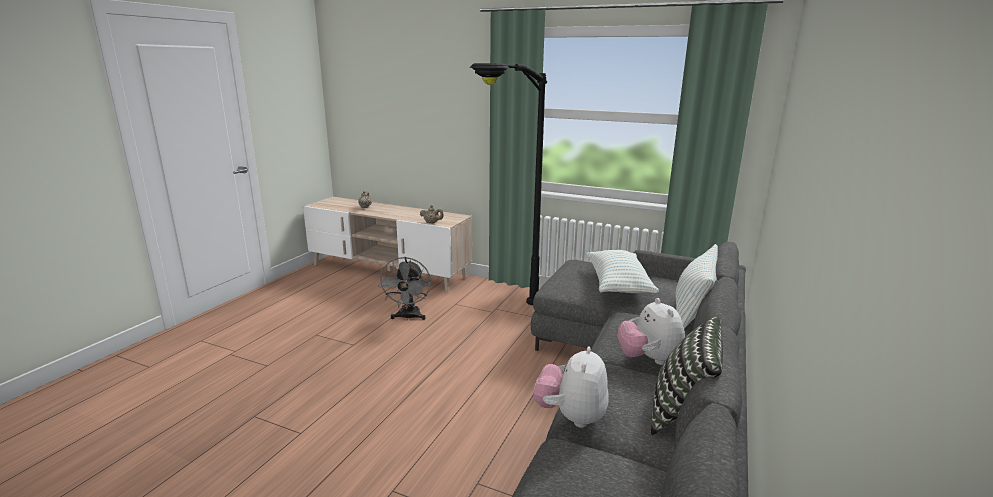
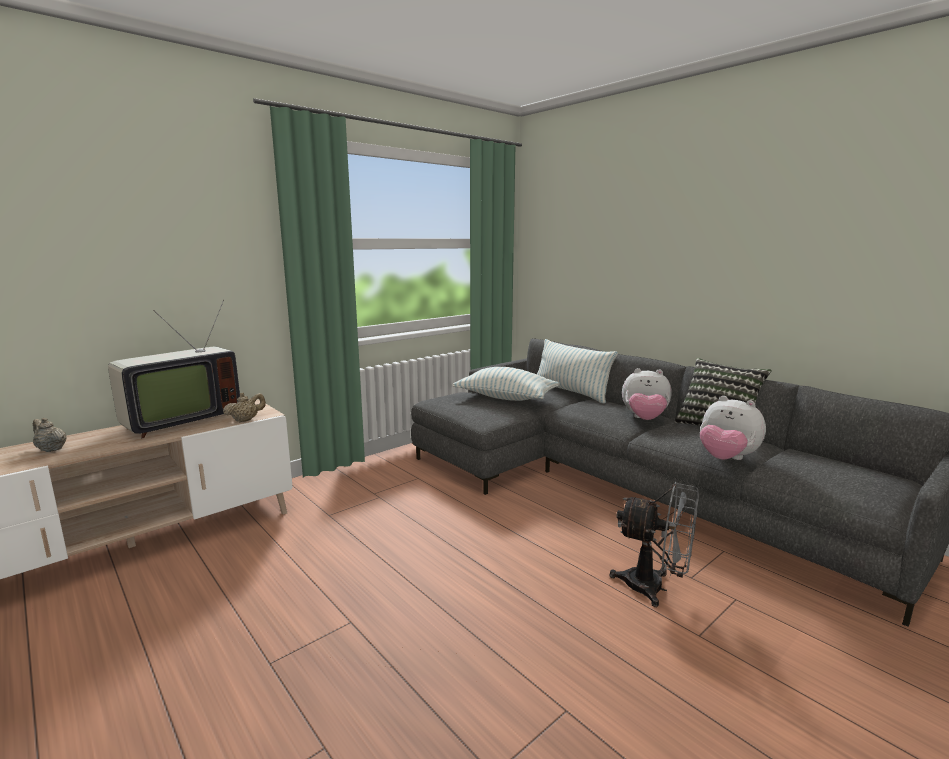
camera: 65 degrees left, 5 degrees down
(408, 317) = (322, 557): grey fan -> grey fan (654, 588)
(418, 213) = (179, 421): none -> television
(501, 318) = (399, 495): black floor lamp -> none

